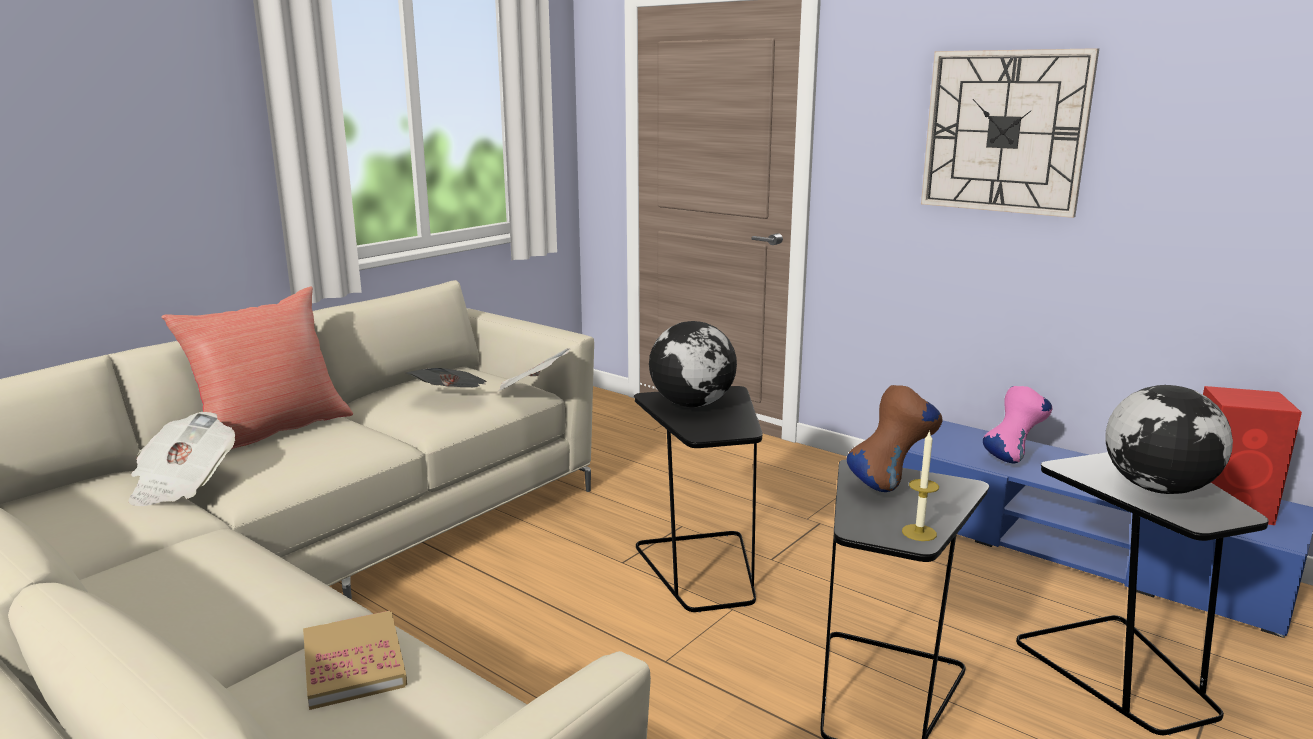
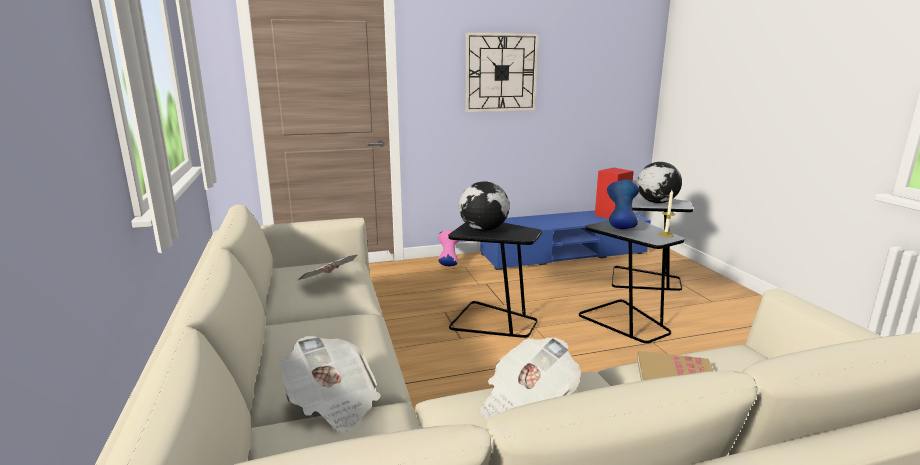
camera: 55 degrees left, 0 degrees up
(271, 431) = (273, 351): red pillow -> none
(532, 390) = (356, 261): newspaper -> newspaper (526, 404)
(890, 486) = (620, 227): brown vase -> blue vase
(1012, 459) = (539, 223): pink vase -> pink vase (448, 264)

